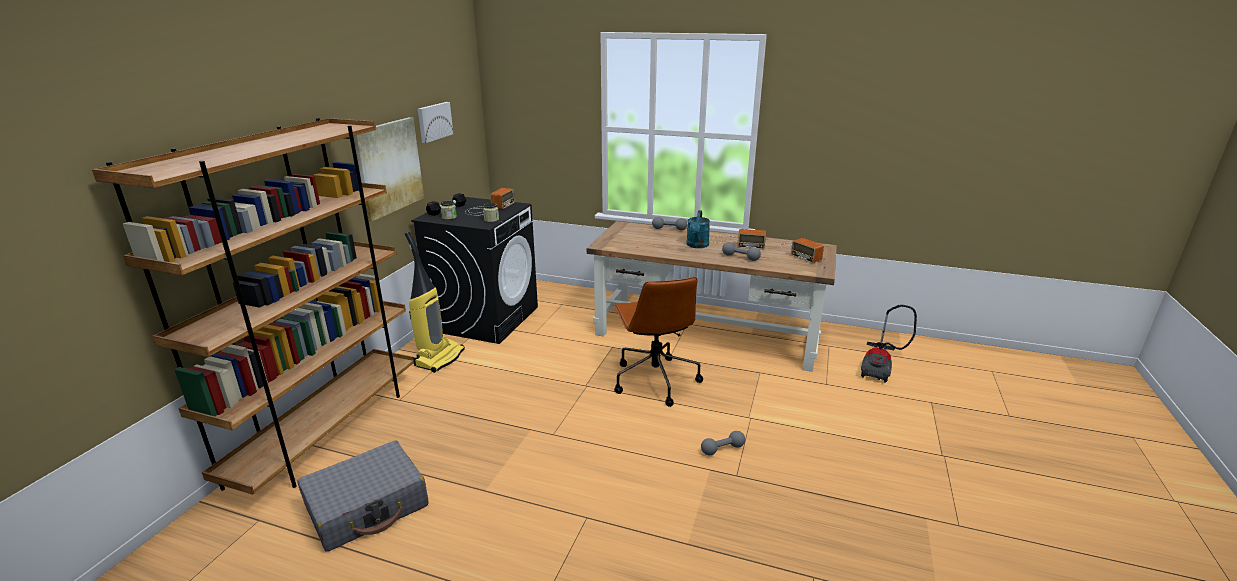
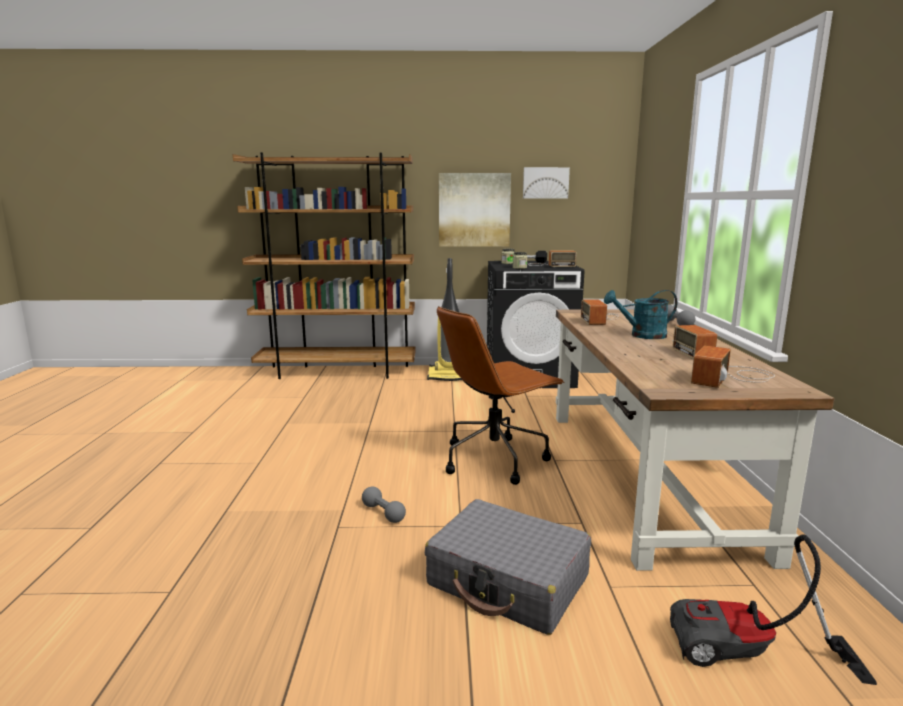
camera: 70 degrees right, 10 degrees down
(367, 506) = (263, 397): grey suitcase -> grey suitcase (508, 581)
(635, 243) = (600, 318): none -> radio
(740, 257) = (638, 352): grey dumbbell -> none

